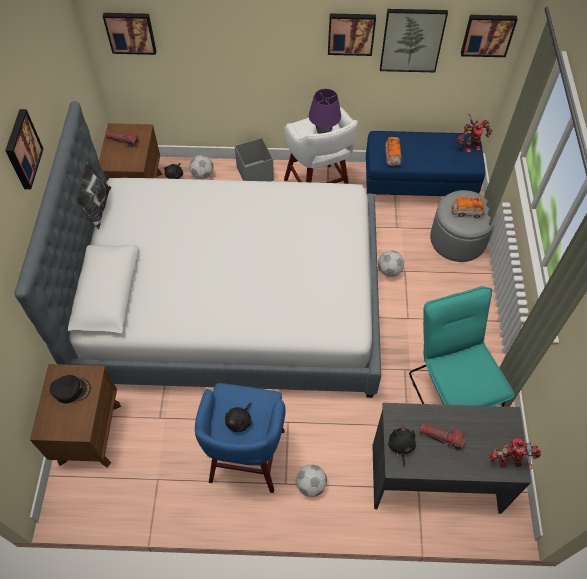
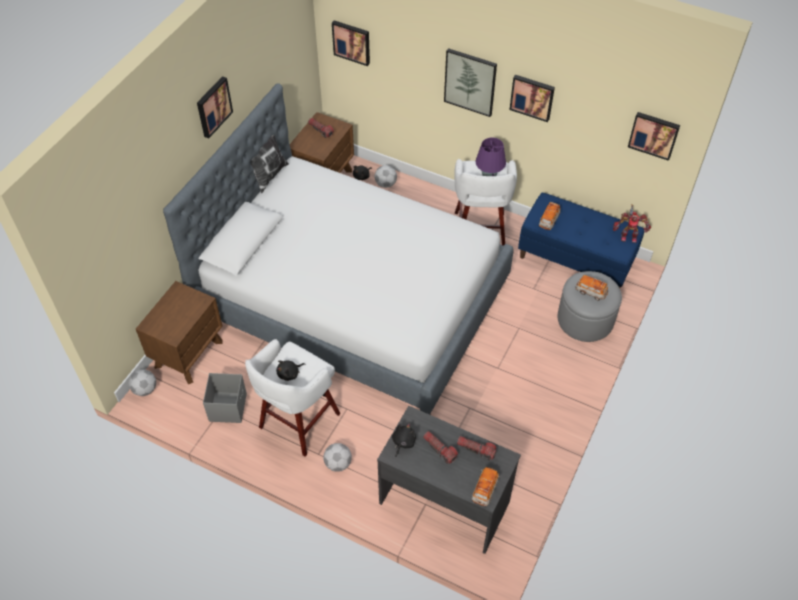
camera: 25 degrees right, 5 degrees down
(71, 390) = (182, 305): black cap -> none
(246, 458) = (297, 422): blue stool -> white stool
(255, 174) = (432, 198): grey storage box -> grey storage box (228, 407)
(389, 270) = (504, 322): football -> football (145, 389)
(412, 40) = (585, 119): picture -> picture (470, 81)
(450, 390) = (500, 440): turquoise chair -> none
(476, 421) = (476, 449): none -> flashlight
(509, 461) = (485, 490): toy robot -> toy car

